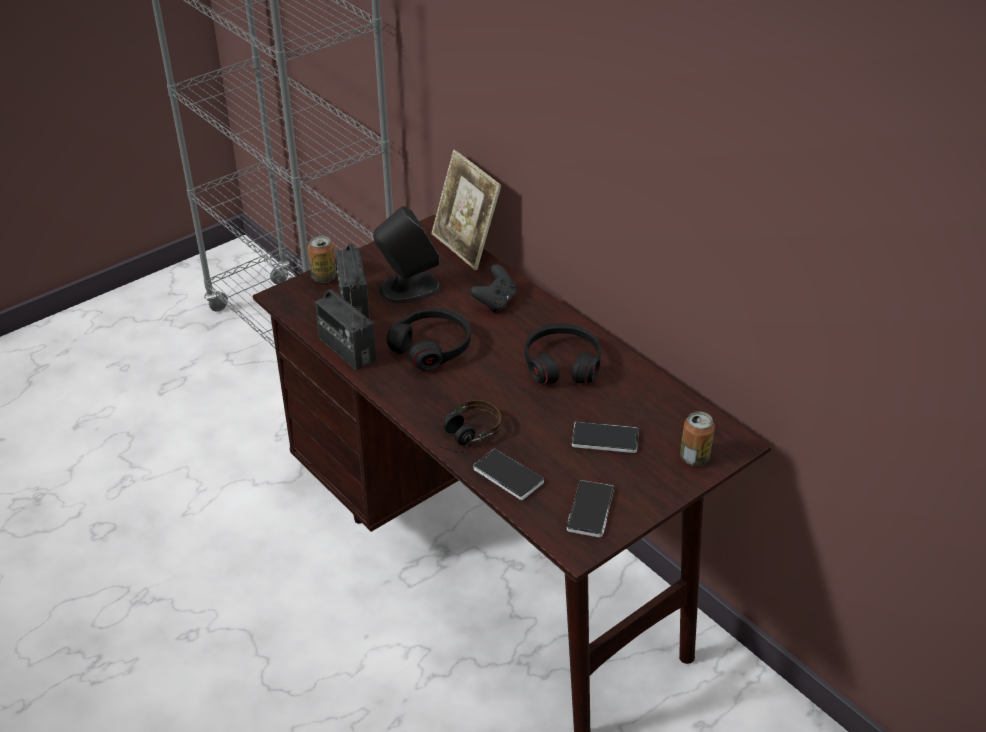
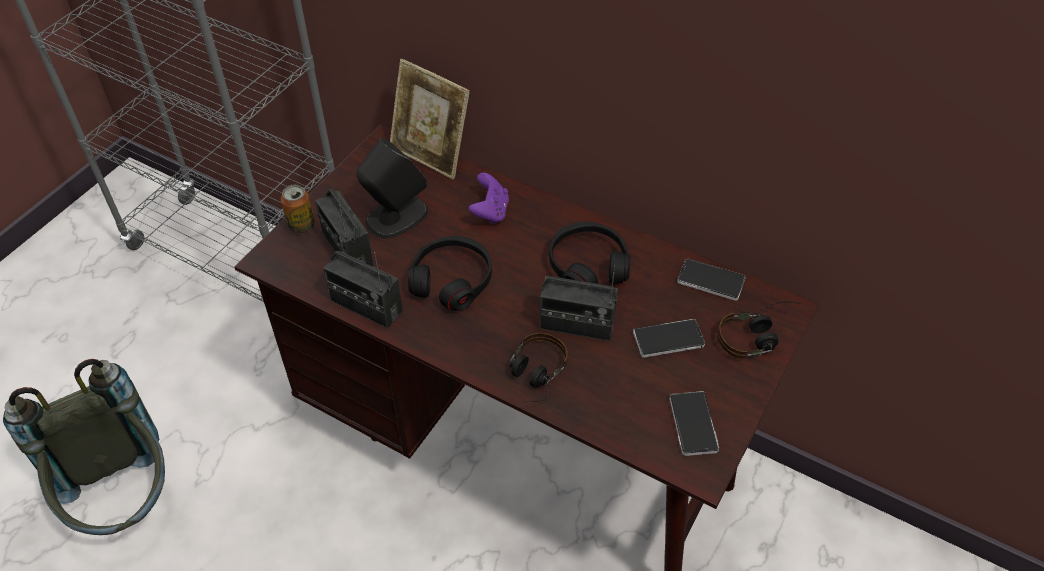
camera: 20 degrees left, 10 degrees up
(117, 512) = (125, 502): none -> grey backpack
(495, 302) = (490, 212): black game controller -> purple game controller
(508, 476) = (597, 409): phone -> phone (711, 281)
(525, 407) = (576, 325): none -> radio
(694, 458) = (758, 336): can -> headphones

